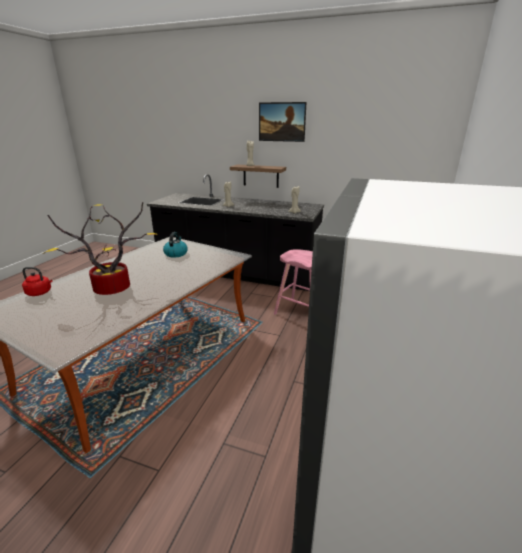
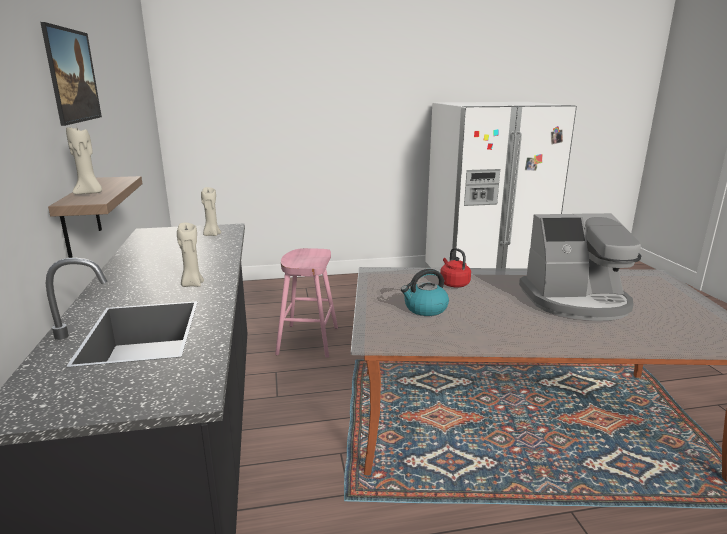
camera: 120 degrees left, 5 degrees down
(40, 293) = (675, 338): red kettle -> red kettle (453, 283)
(110, 290) = (576, 301): potted plant -> coffee machine

